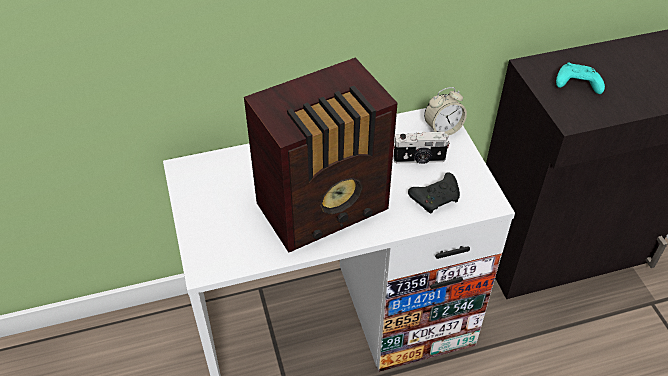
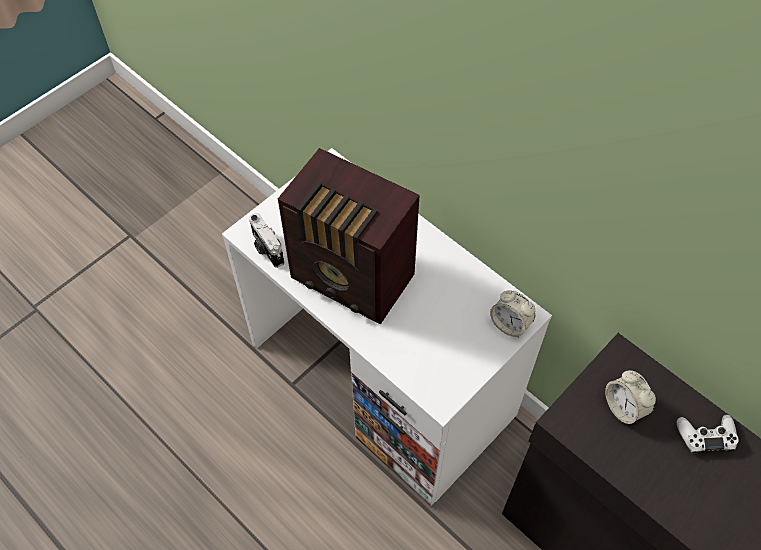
camera: 60 degrees right, 10 degrees up
(419, 160) = (456, 322): camera -> camera (266, 249)
(436, 198) = (418, 356): black game controller -> none
(576, 85) = (624, 407): turquoise game controller -> alarm clock
(620, 58) = (705, 436): none -> white game controller

